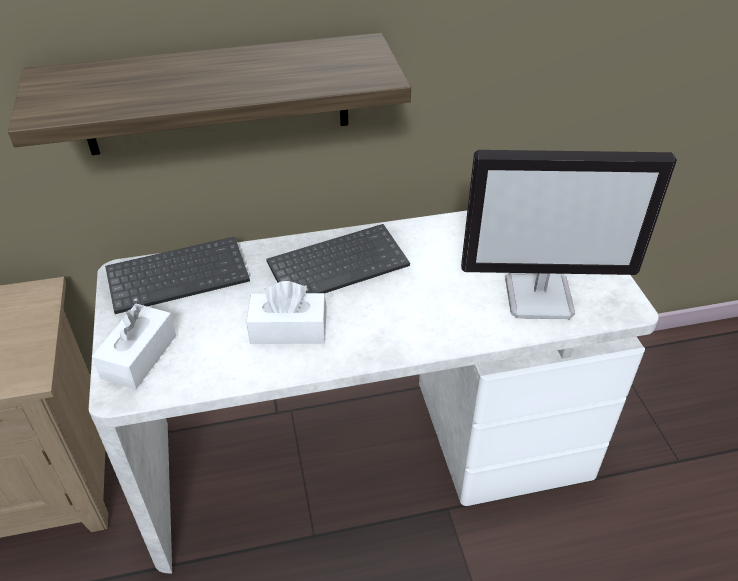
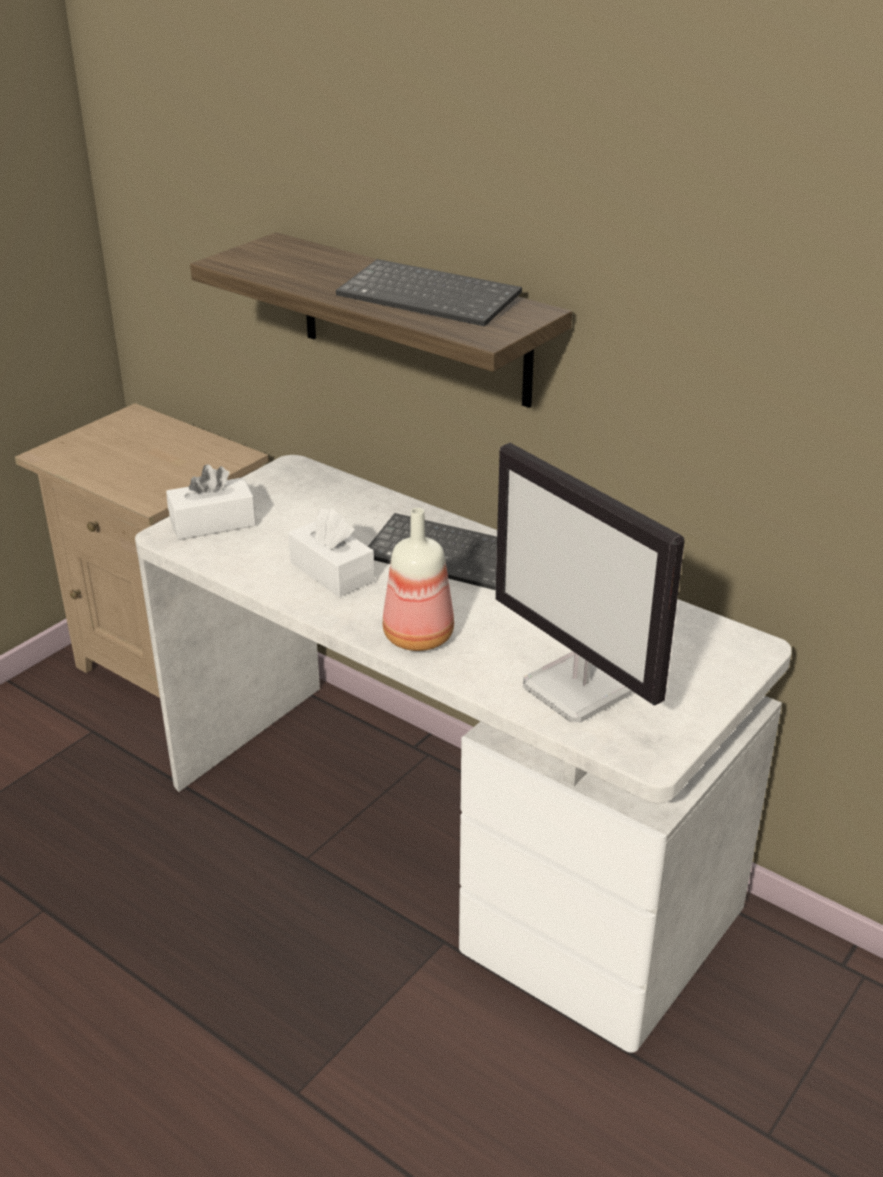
camera: 50 degrees right, 10 degrees down
(179, 275) = (324, 491): keyboard -> keyboard (432, 297)
(413, 333) = (416, 637): none -> bottle

